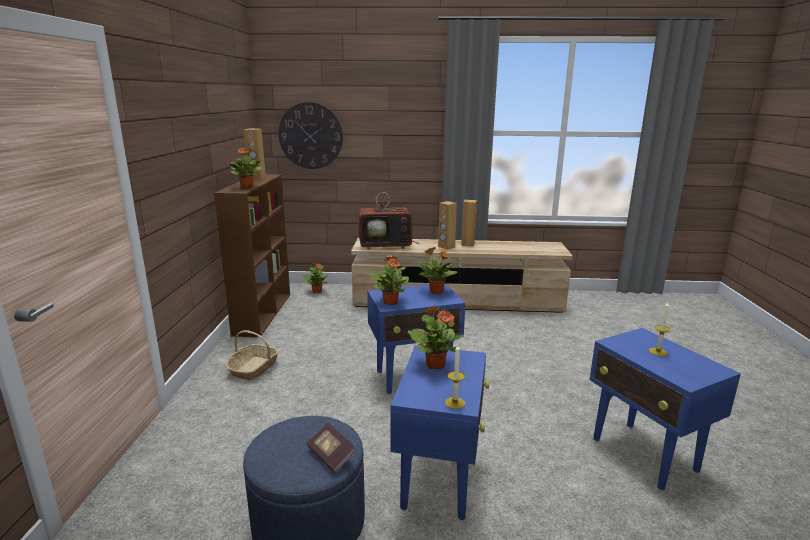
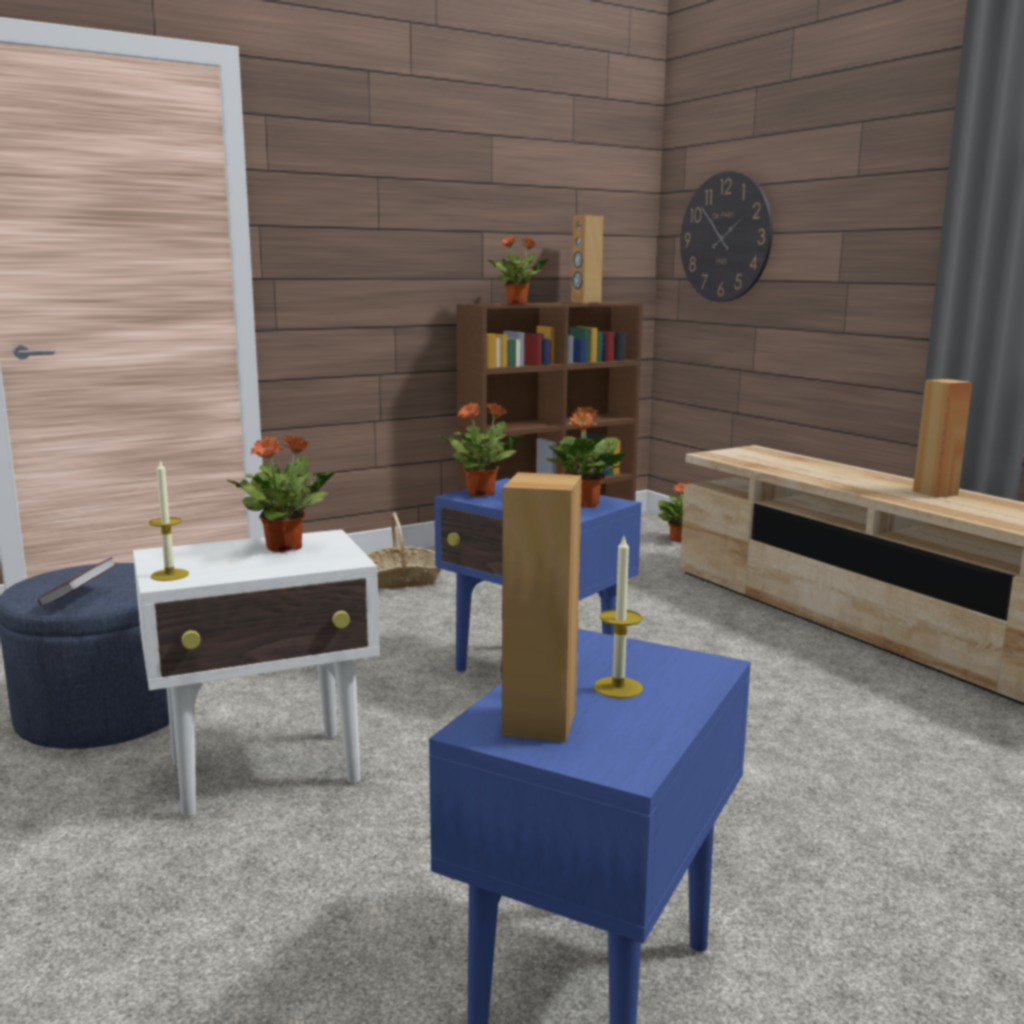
camera: 55 degrees right, 5 degrees down
(386, 245) = (766, 460): television -> none
(439, 480) = (267, 772): blue side table -> white side table
(446, 247) = (870, 485): brown speaker -> brown speaker (538, 722)

